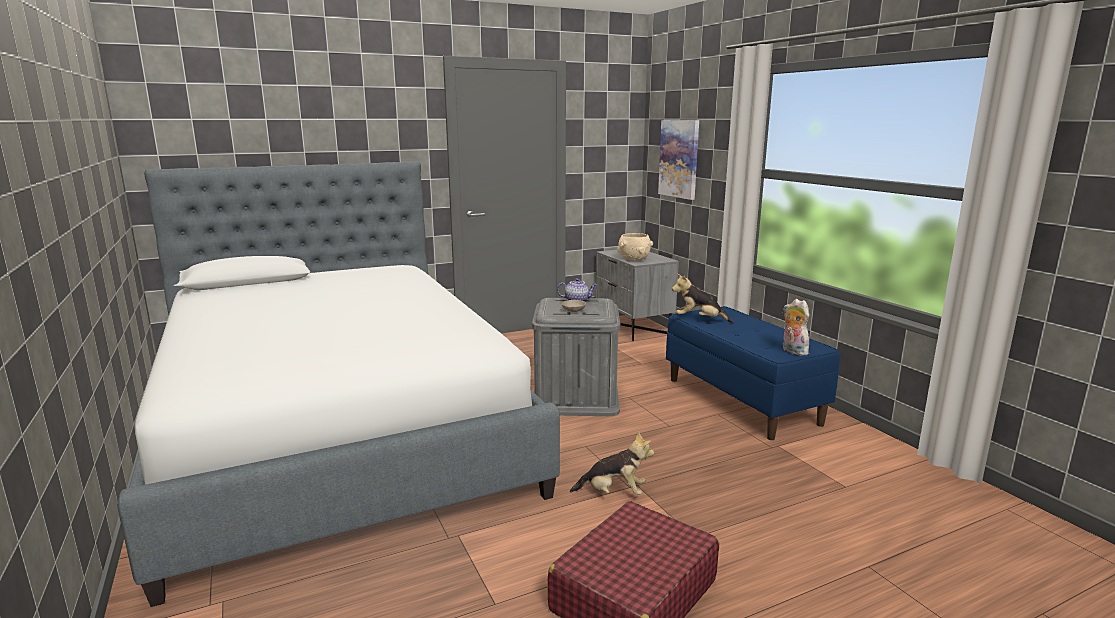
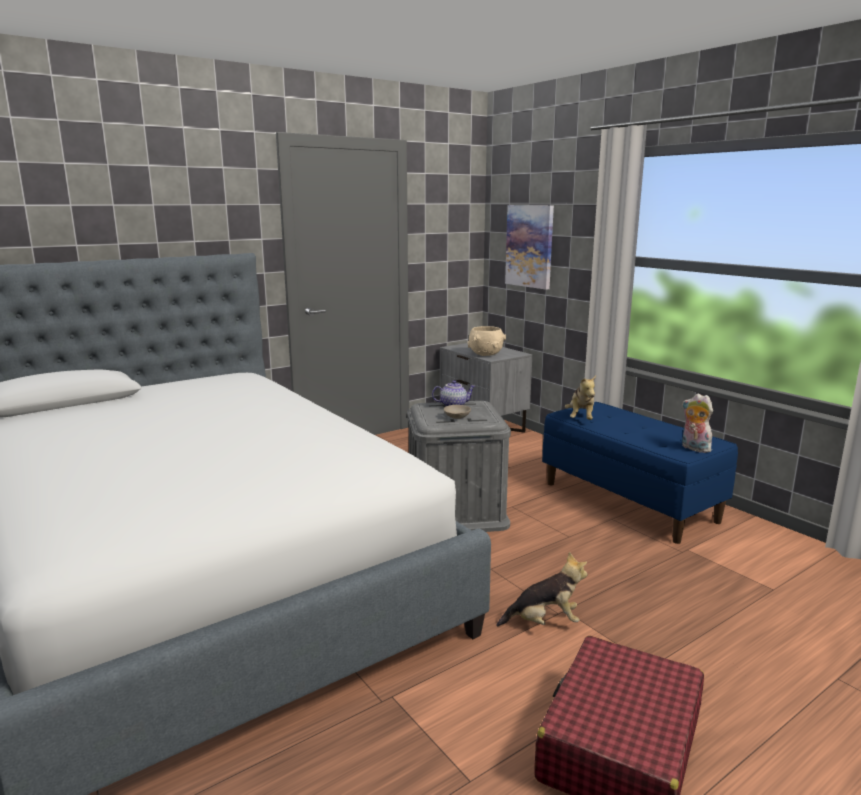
camera: 10 degrees left, 0 degrees up
(699, 320) = (580, 418): plush toy -> plush toy turned 90 degrees counterclockwise

